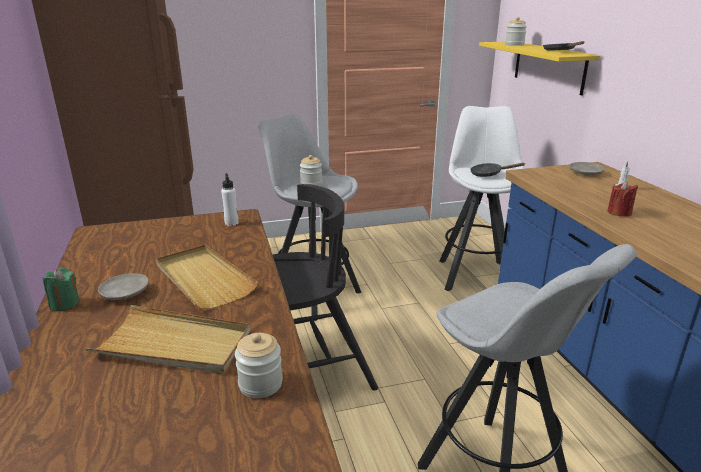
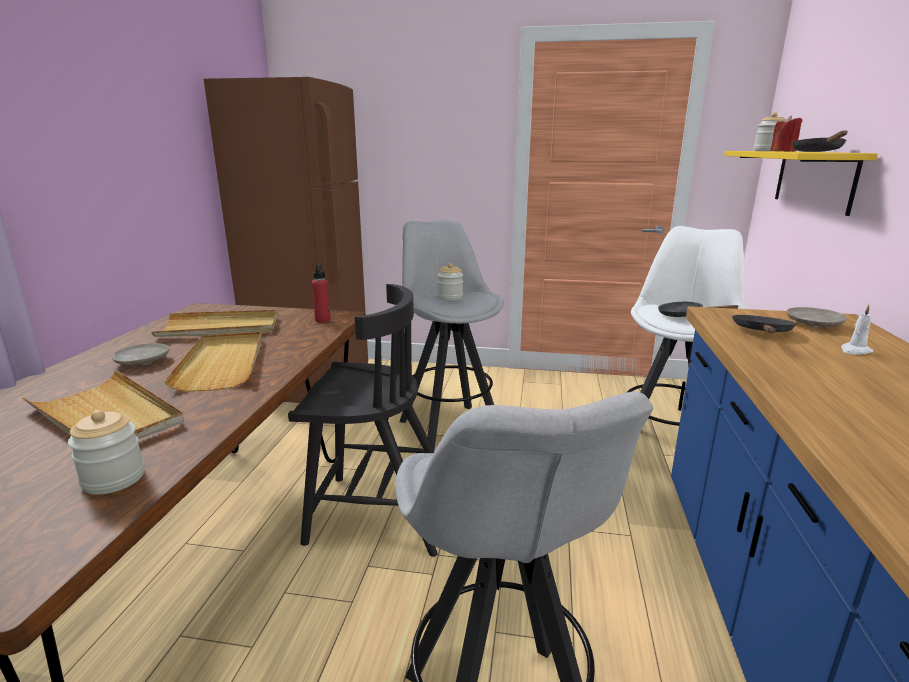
camera: 25 degrees right, 5 degrees down
(65, 304) = (87, 360): green candle -> none
(148, 248) = (220, 328): none -> beige tray
(231, 223) = (323, 320): white bottle -> red bottle
(566, 184) = (762, 332): none -> black frying pan
(619, 212) = (812, 379): red candle -> red candle (783, 151)

